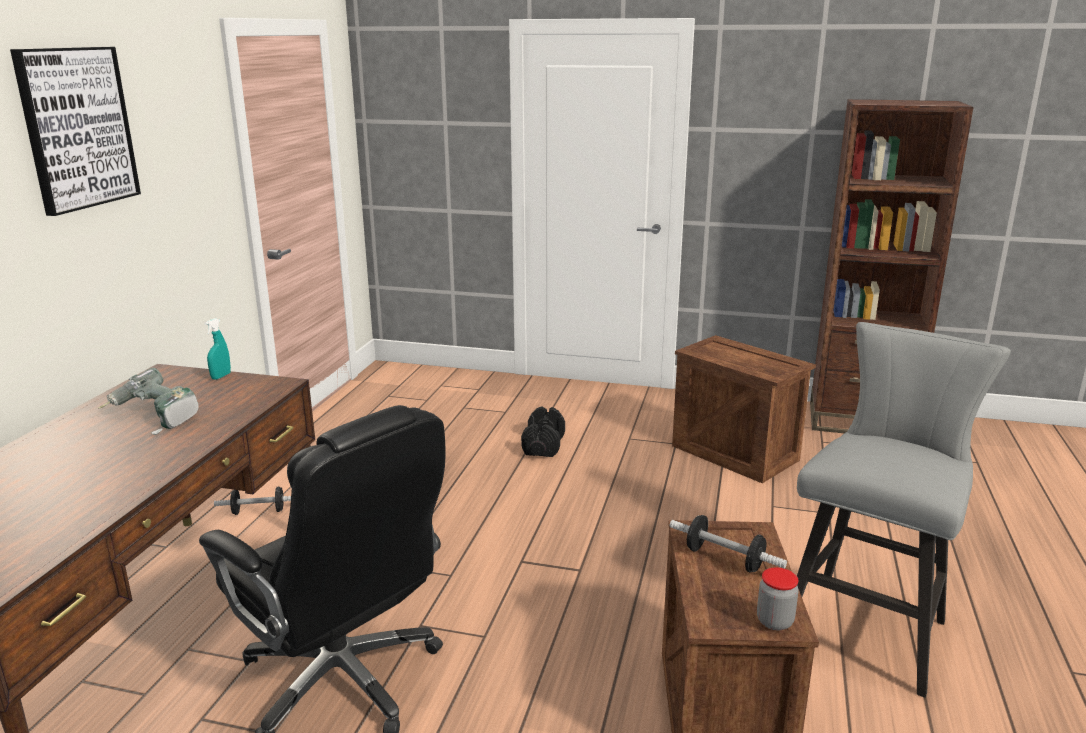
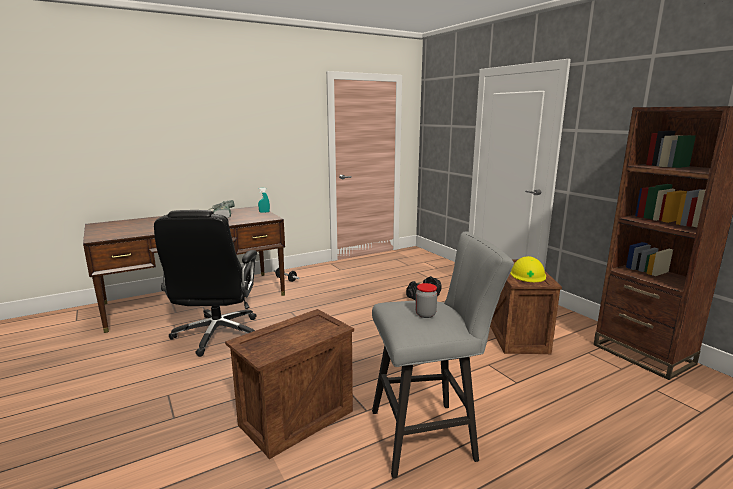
camera: 45 degrees right, 5 degrees down
(77, 128) = (236, 108): picture -> none
(724, 559) = (301, 328): dumbbell -> none
(756, 359) = (528, 274): none -> yellow hard hat
(774, 621) = (261, 353): jar -> jar (425, 314)

